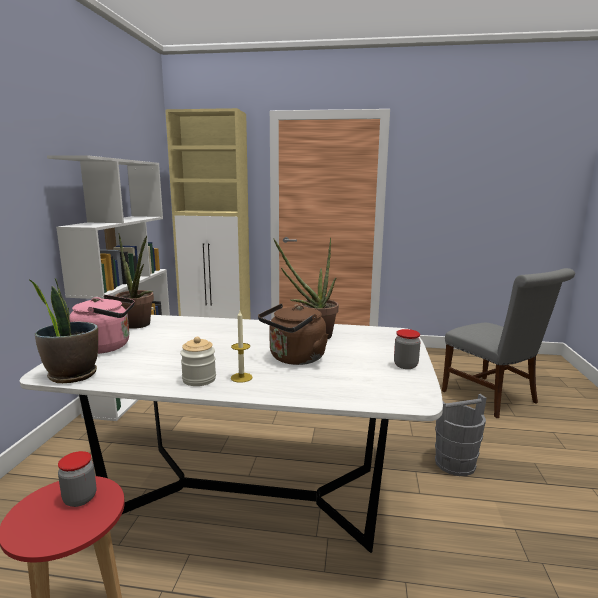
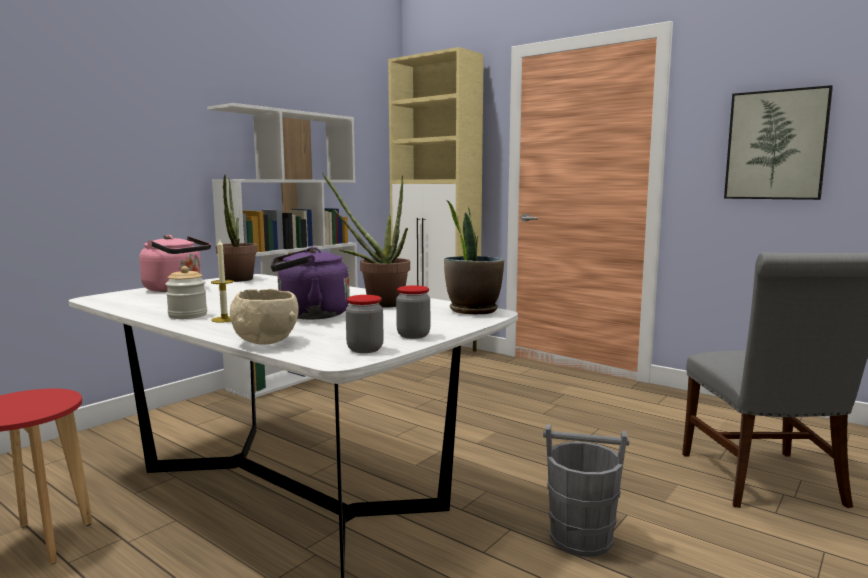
camera: 30 degrees right, 5 degrees down
(72, 375) = (108, 300): potted plant -> potted plant (472, 310)
(80, 498) = (42, 401): jar -> jar (365, 349)
(294, 359) = (309, 315): brown kettle -> purple kettle
(332, 396) = (265, 342): none -> beige bowl
(452, 195) = (776, 145): none -> picture

